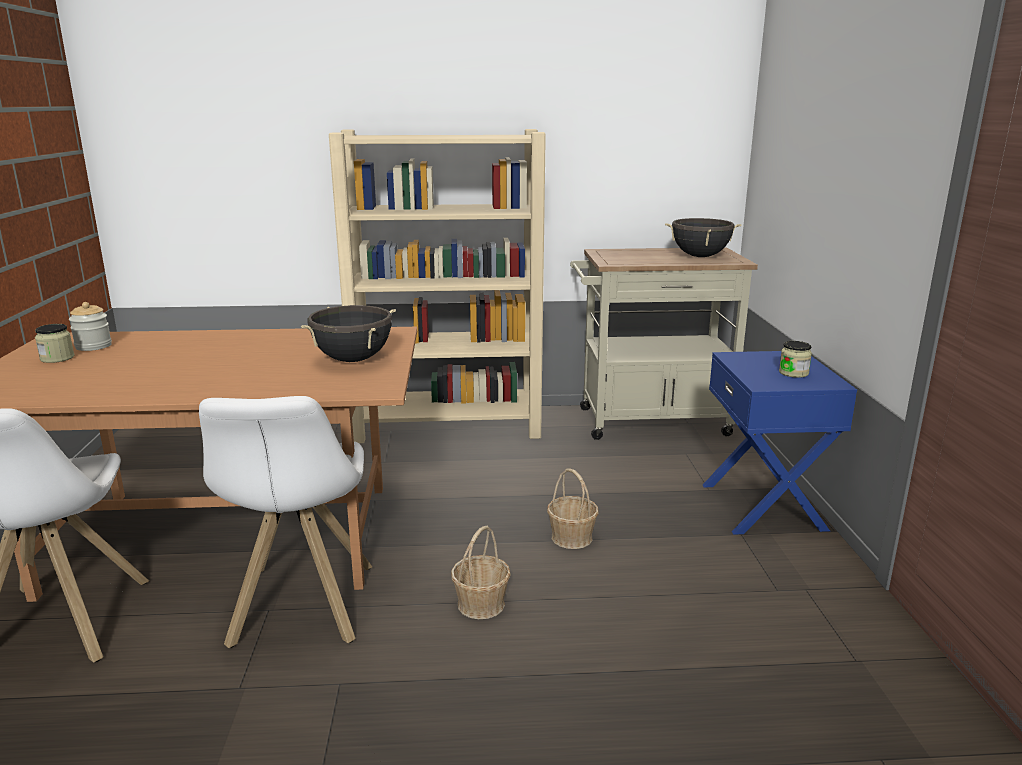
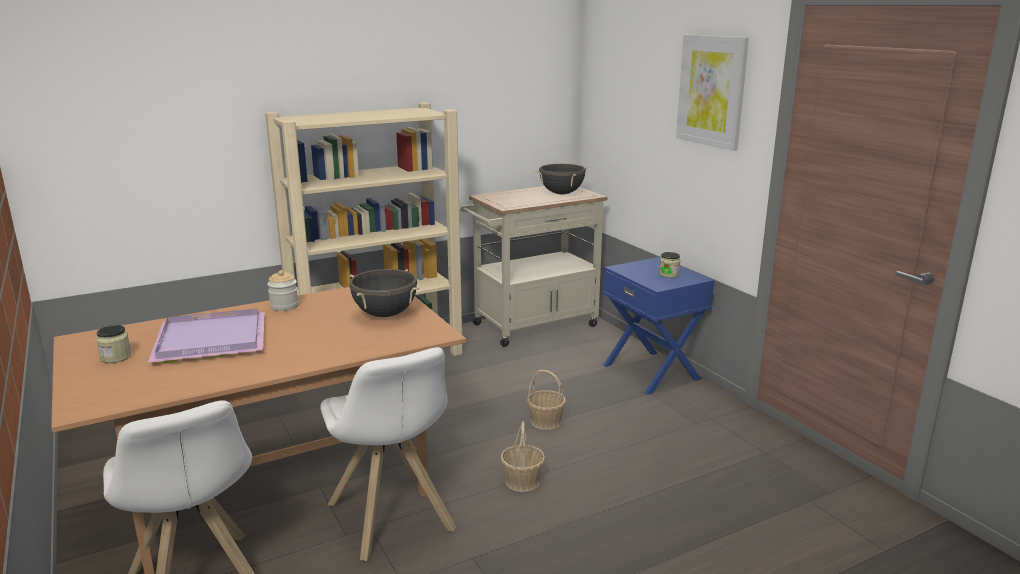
camera: 25 degrees left, 0 degrees up
(93, 346) = (132, 341): jar -> jar (284, 306)
(153, 357) = (209, 341): none -> purple tray
(883, 103) = (711, 91): none -> picture

